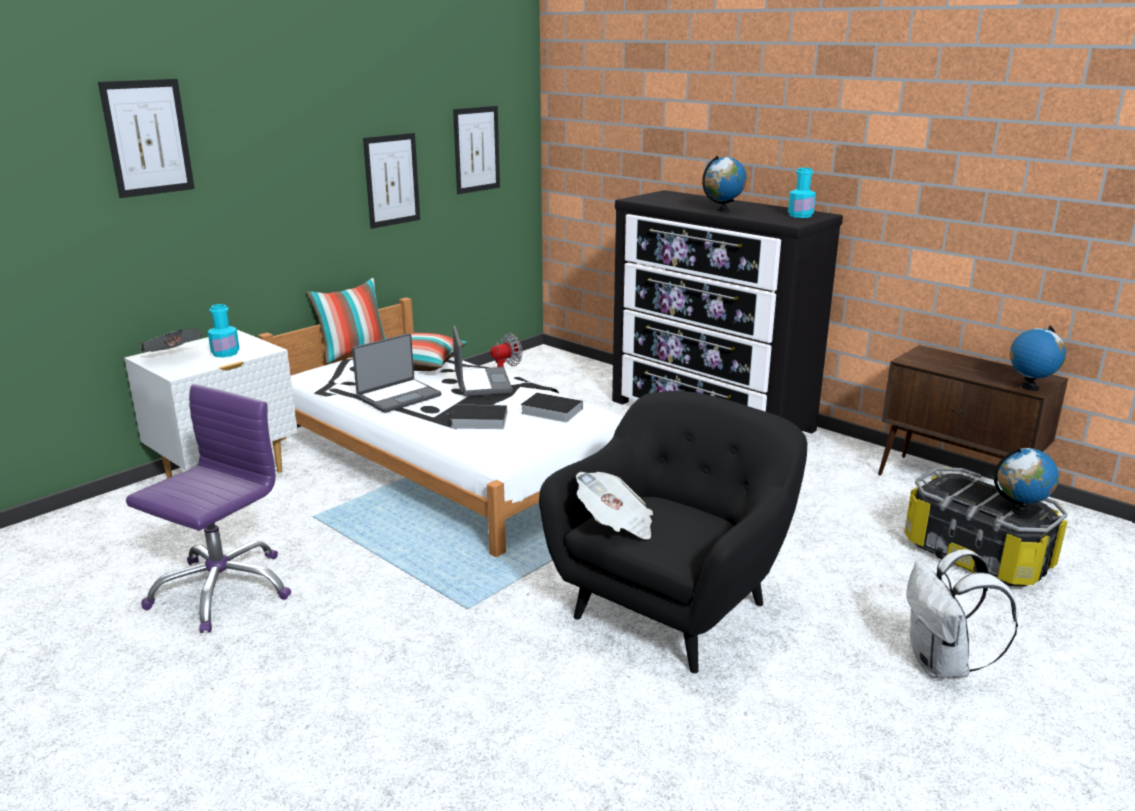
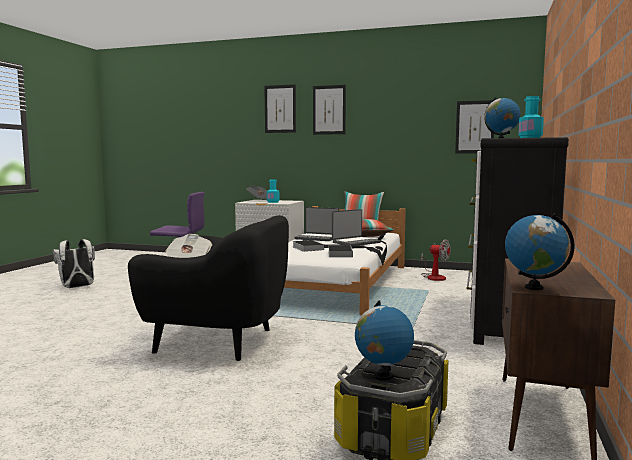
camera: 65 degrees right, 15 degrees down
(392, 180) = (406, 139): picture -> picture (329, 110)
(942, 665) = (192, 421): white backpack -> white backpack (77, 287)

